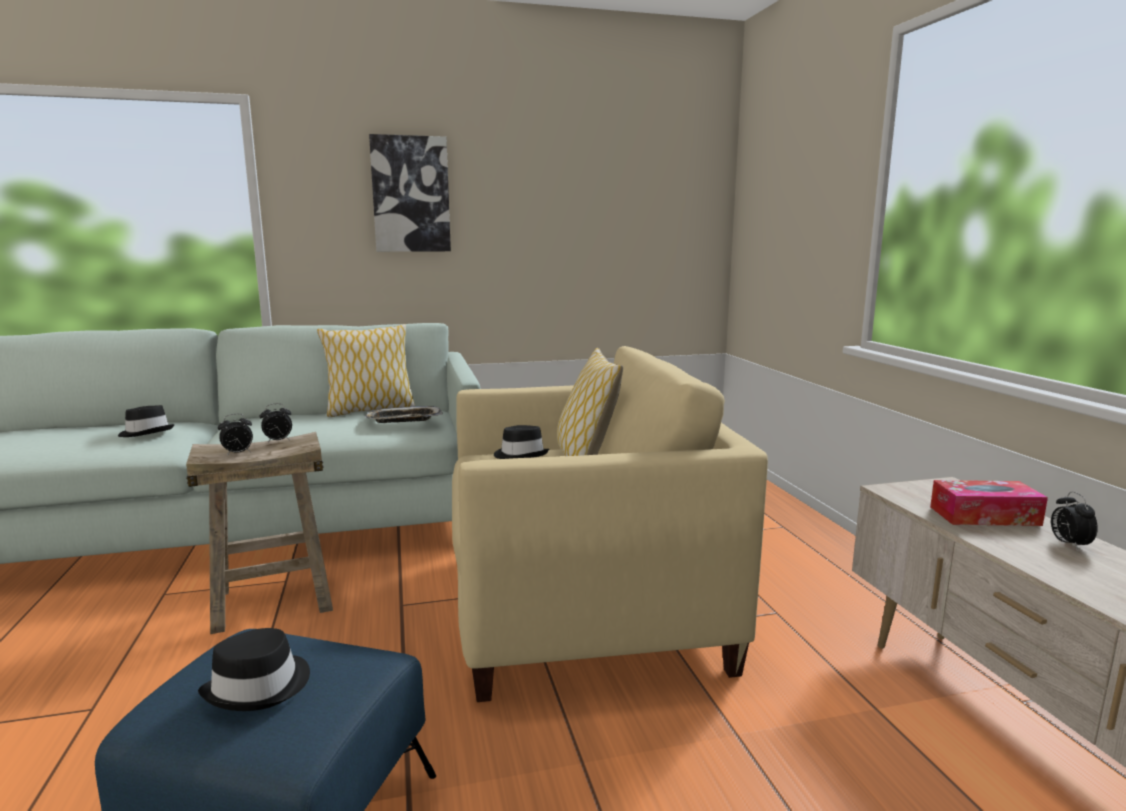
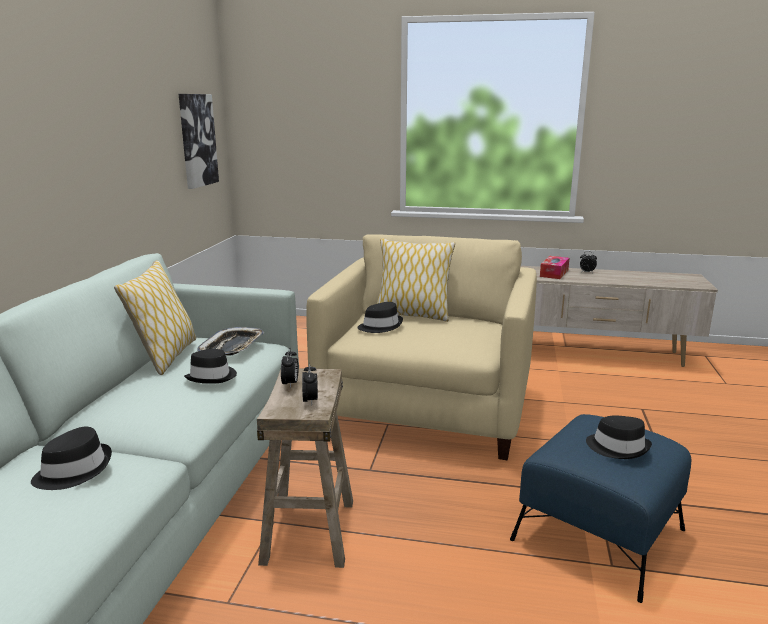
camera: 65 degrees left, 5 degrees up
(326, 428) = (212, 377): none -> black hat
(411, 194) = (49, 116): picture -> picture (197, 140)

